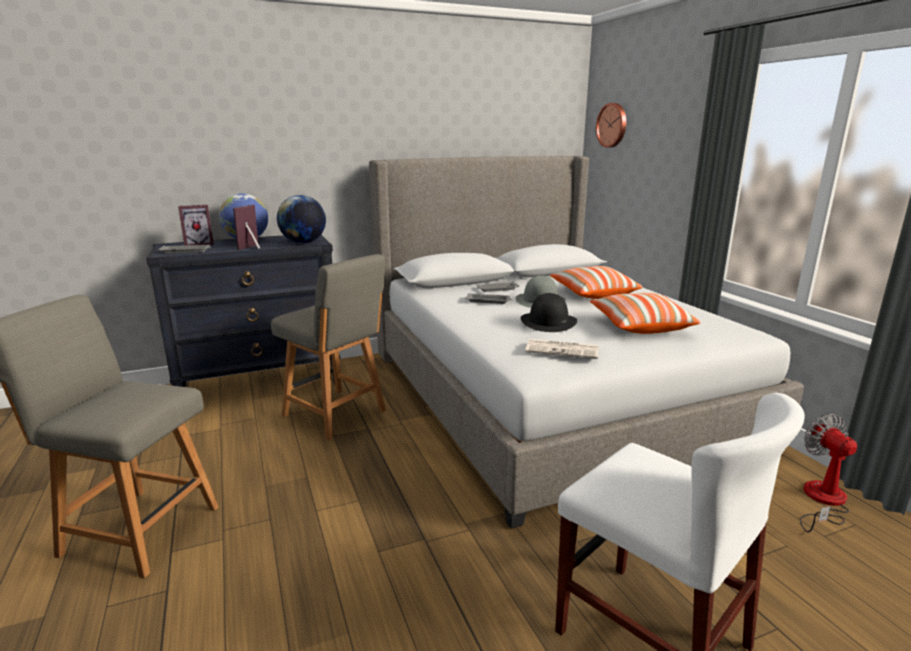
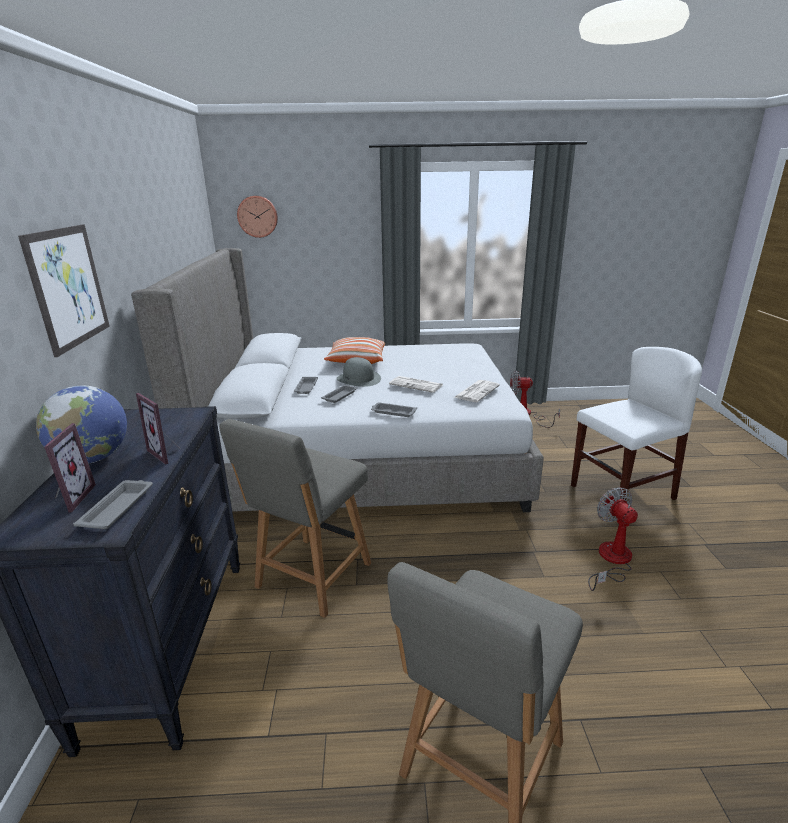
camera: 70 degrees left, 5 degrees up
(297, 143) = (68, 287): none -> picture
(303, 242) = (180, 420): globe -> none
(337, 414) = (311, 577): grey chair -> grey chair turned 150 degrees clockwise
(435, 620) = (611, 560): none -> fan
(469, 324) = (393, 412): none -> grey tray
(548, 322) = (417, 385): black hat -> newspaper
(639, 326) = (438, 365): pillow -> none

